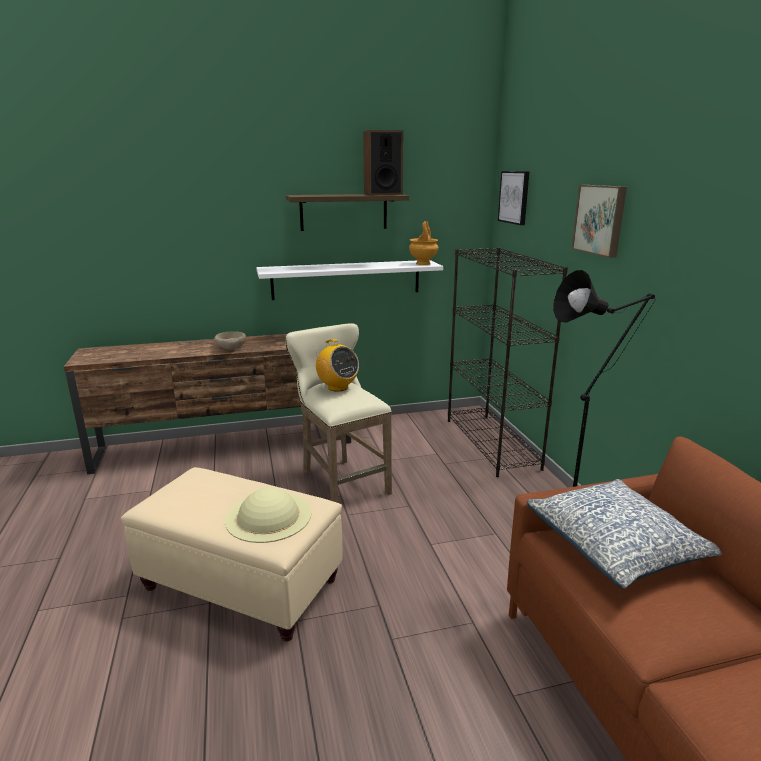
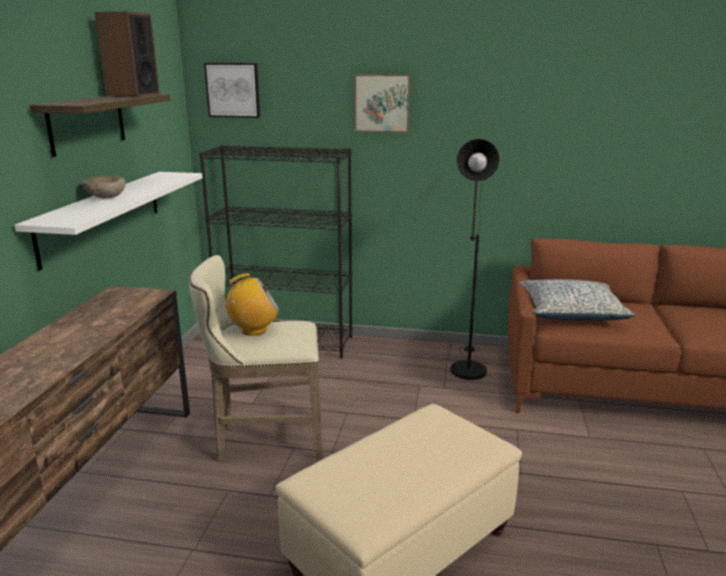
camera: 65 degrees left, 0 degrees up
(230, 349) = (67, 355): beige bowl -> beige bowl (106, 198)
(268, 516) = (440, 441): beige hat -> none
(423, 263) = (177, 175): brown vase -> none

